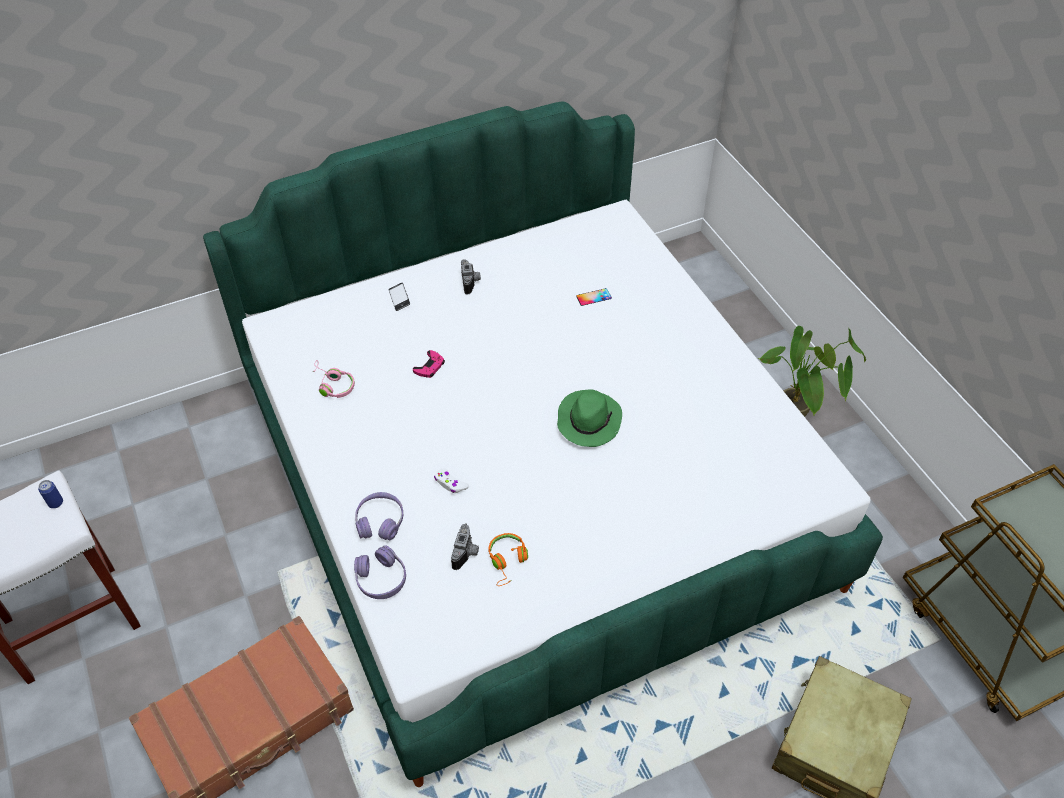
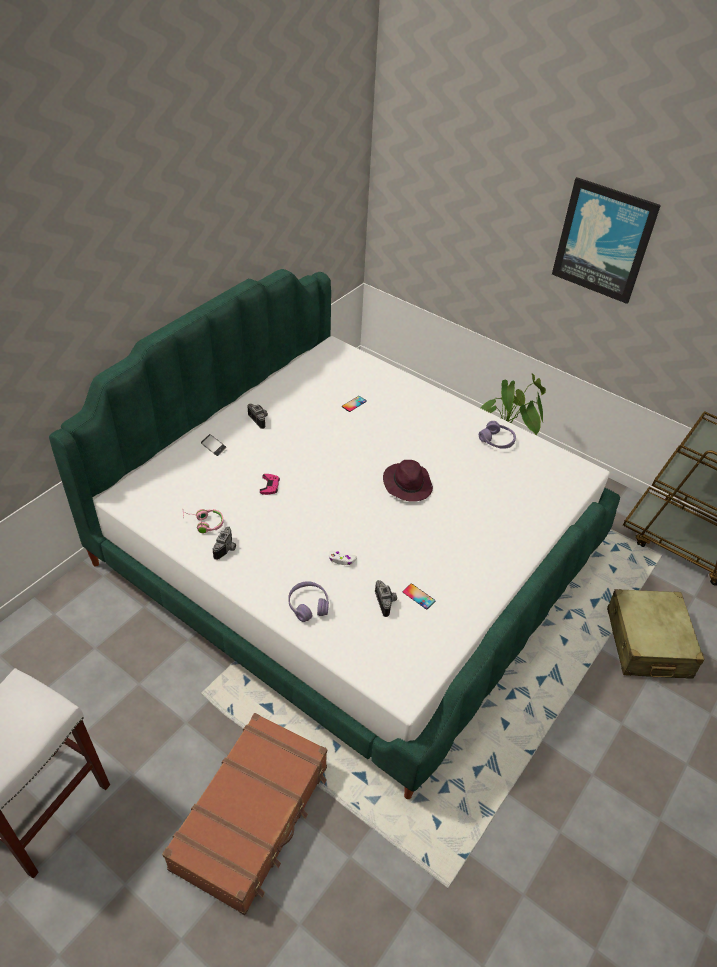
camera: 30 degrees left, 5 degrees down
(56, 503) = (34, 693): can -> none
(338, 424) = (227, 549): none -> camera
(381, 579) = (337, 645): purple headphones -> purple headphones (497, 441)
(507, 561) = (418, 596): orange headphones -> phone
(588, 420) = (407, 484): green hat -> purple hat
(974, 175) = (603, 240): none -> picture

